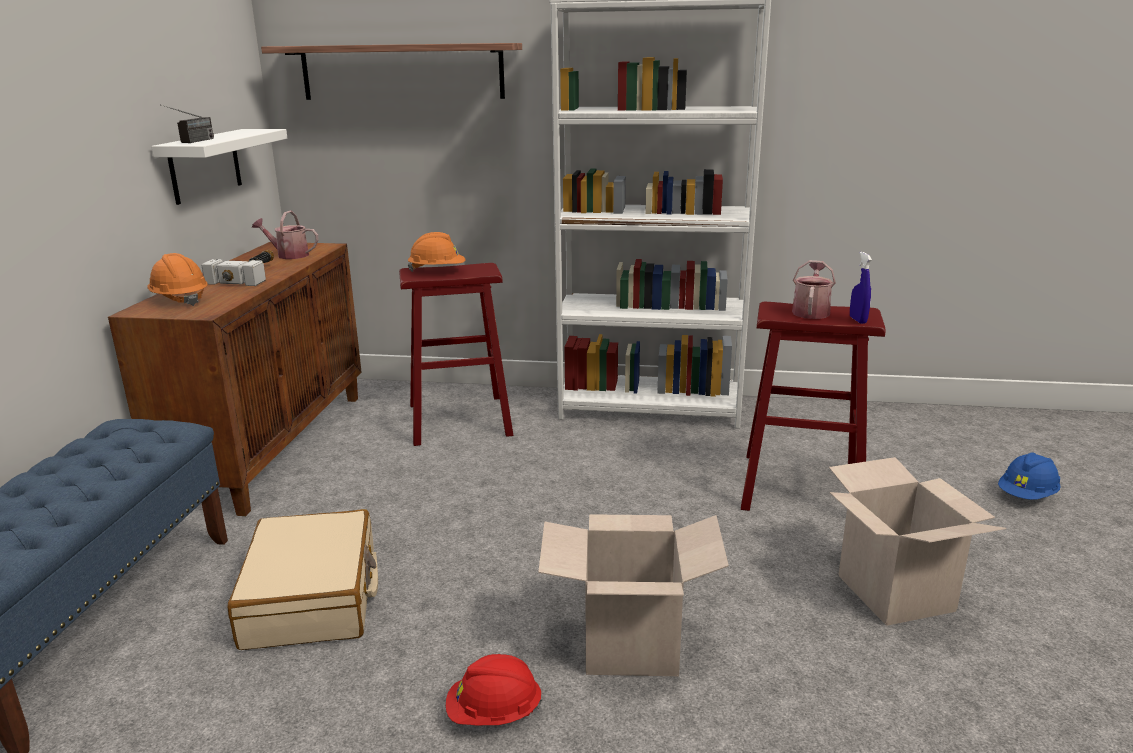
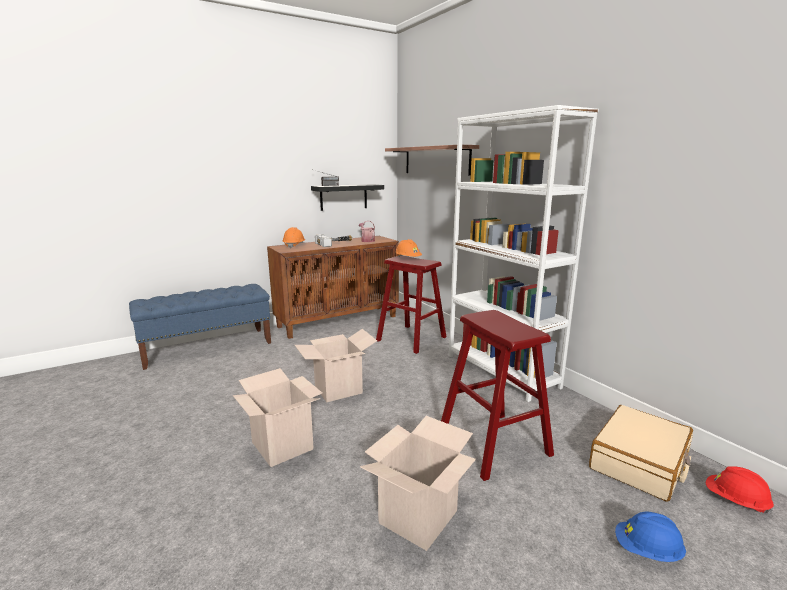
camera: 50 degrees right, 5 degrees down
(205, 165) = (343, 197): white shelf -> black shelf
(312, 597) = (252, 370): beige suitcase -> beige suitcase (639, 462)
(494, 713) = (212, 432): red hard hat -> red hard hat (735, 501)
(525, 536) = (338, 389): none -> cardboard box
(811, 311) = (501, 322): watering can -> none
(857, 320) = (509, 334): blue spray bottle -> none

